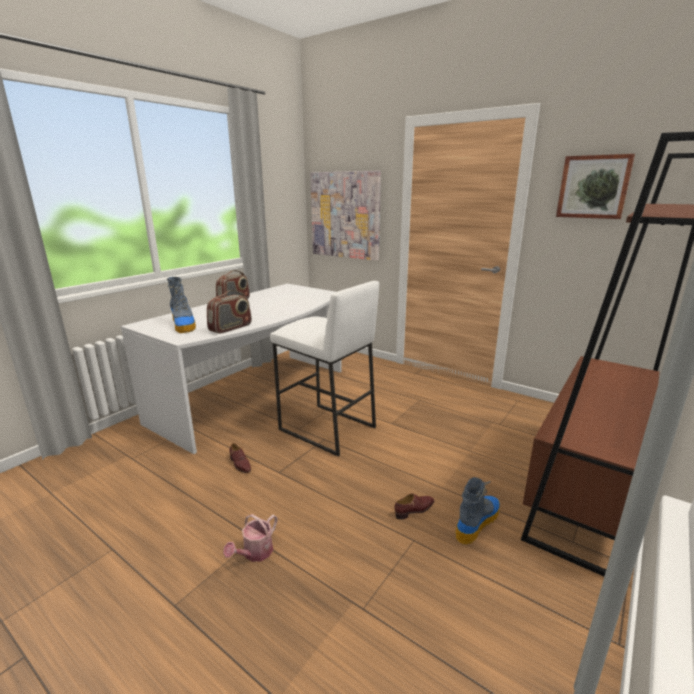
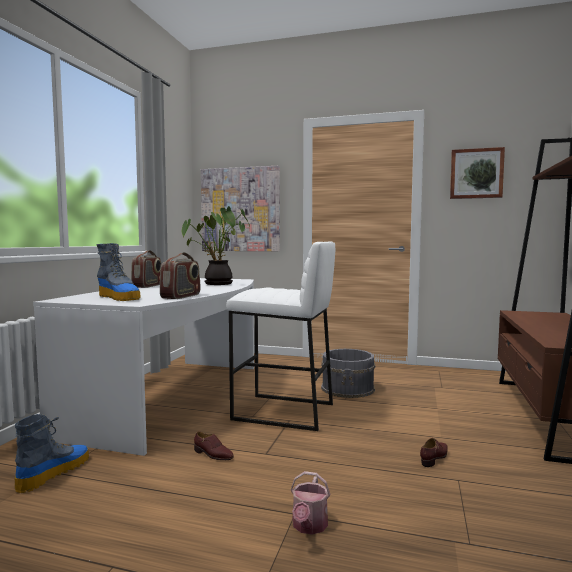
camera: 20 degrees left, 15 degrees down
(293, 302) = (217, 284): none -> potted plant
(405, 410) = (348, 388): none -> grey bucket
(477, 522) = (497, 455): boot -> boot (54, 472)

